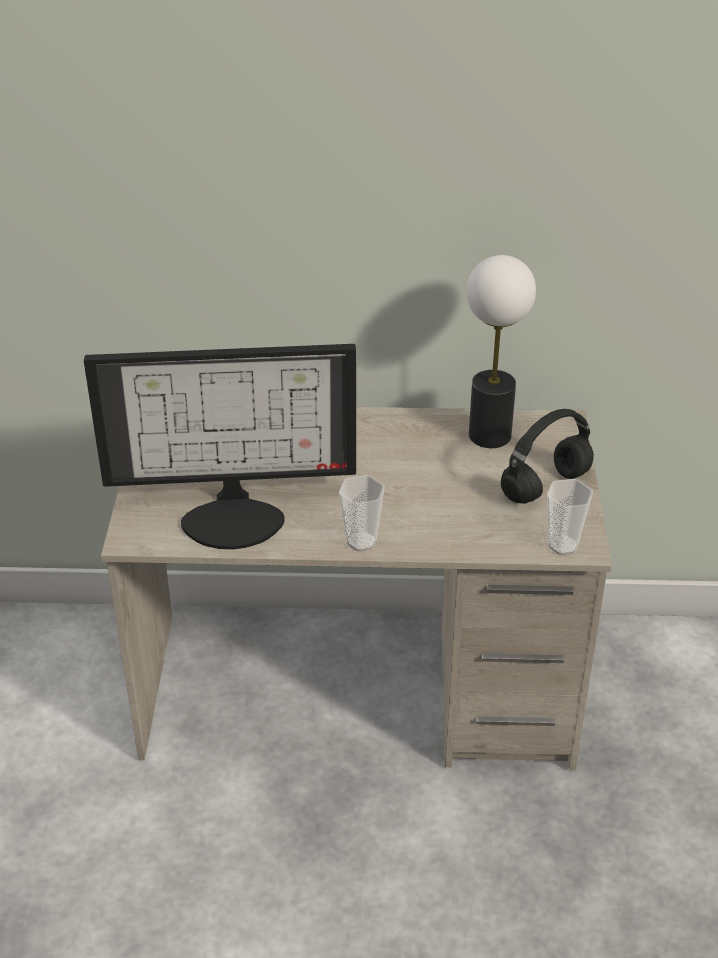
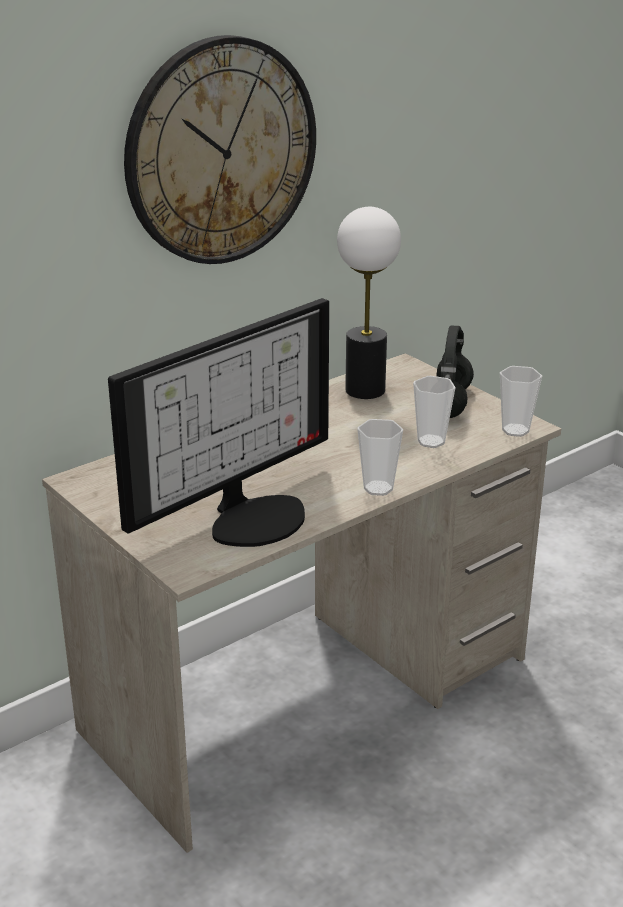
camera: 40 degrees left, 10 degrees down
(358, 161) = (221, 152): none -> wall clock
(470, 518) = (431, 441): none -> cup

